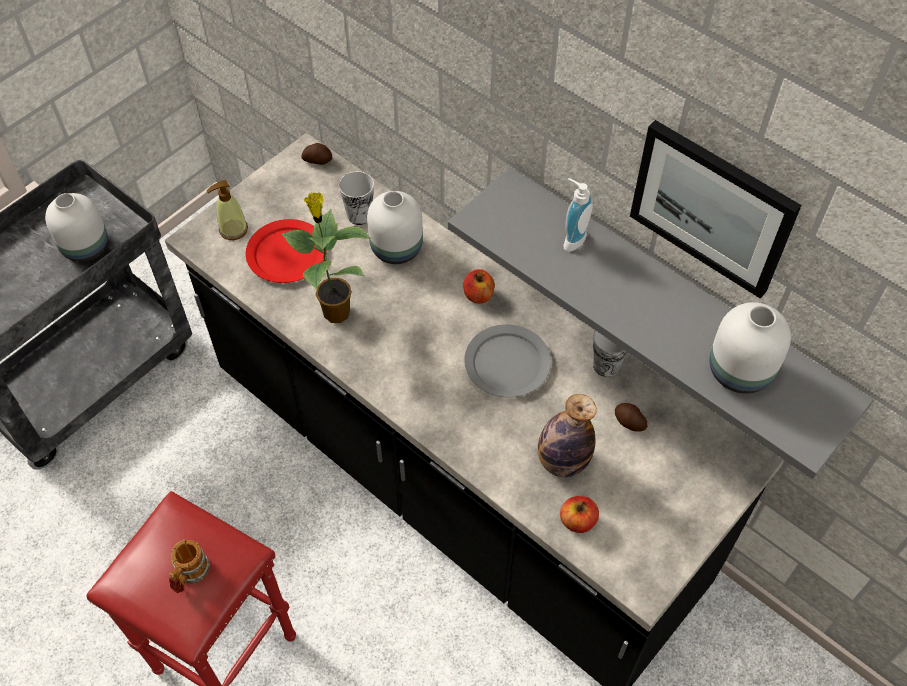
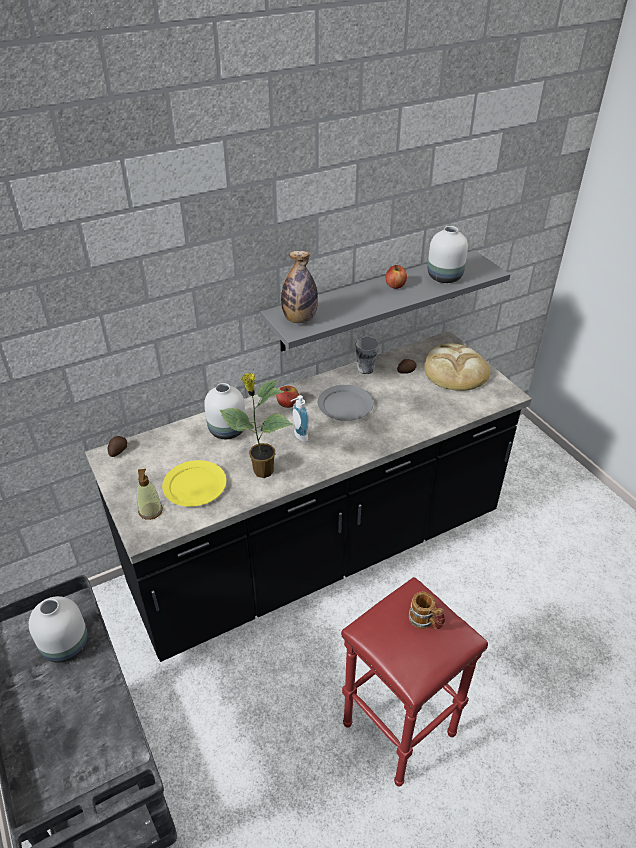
camera: 70 degrees left, 15 degrees down
(286, 253) = (194, 486): red plate -> yellow plate
(359, 215) = (186, 441): cup -> none
(562, 461) = (422, 401): bottle -> bottle (299, 319)
(571, 239) = (330, 303): soap dispenser -> soap dispenser (298, 436)
(577, 521) = (462, 406): apple -> apple (395, 285)
(666, 492) = (455, 371): none -> bread
(712, 207) = (384, 216): picture -> none

